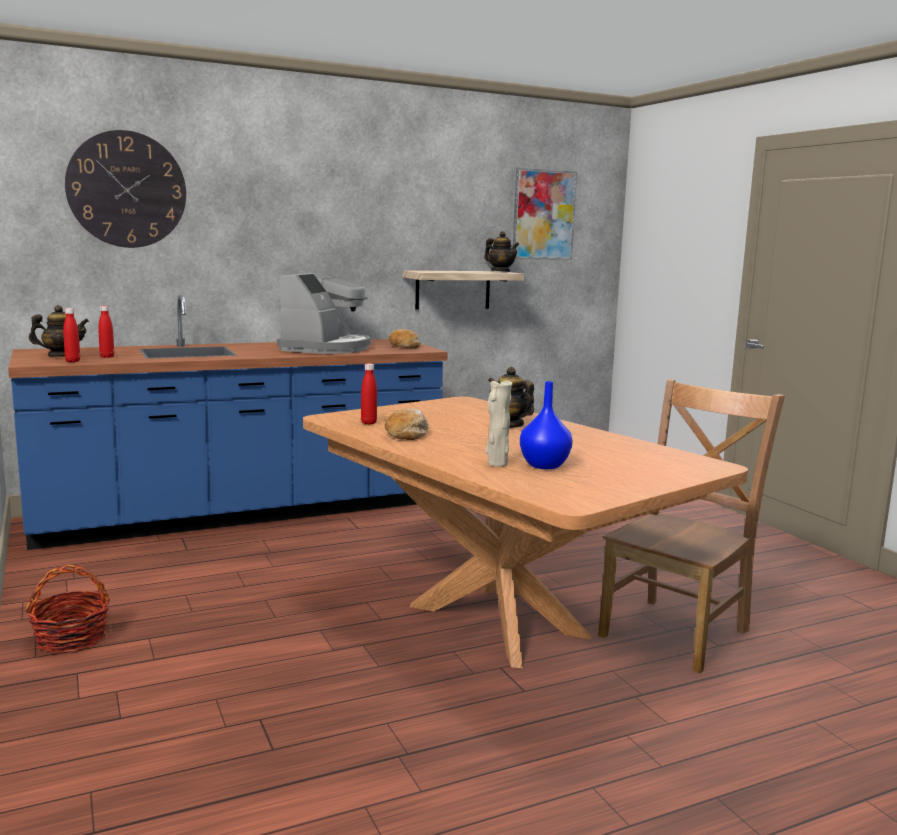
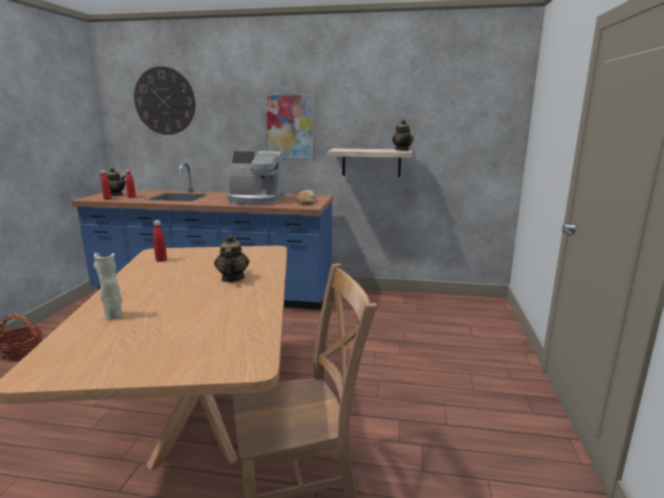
camera: 35 degrees right, 5 degrees up
(326, 348) = (255, 200): coffee machine -> coffee machine turned 45 degrees clockwise
(407, 434) = (152, 274): bread -> none
(543, 215) = (450, 105): picture -> picture (290, 127)
(545, 466) = (135, 327): blue vase -> none

